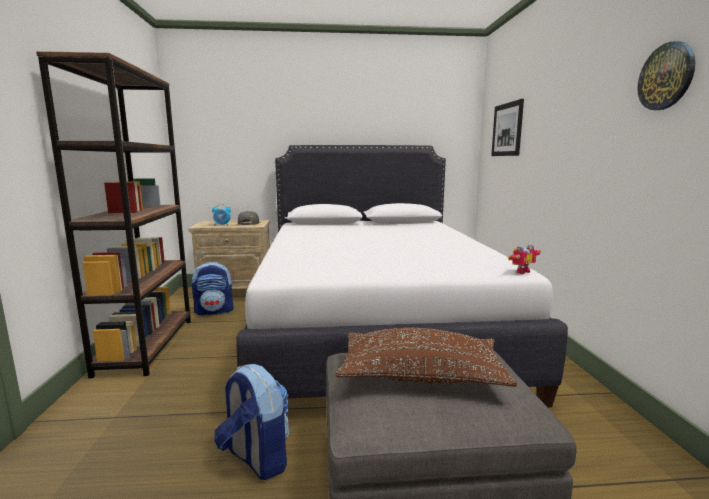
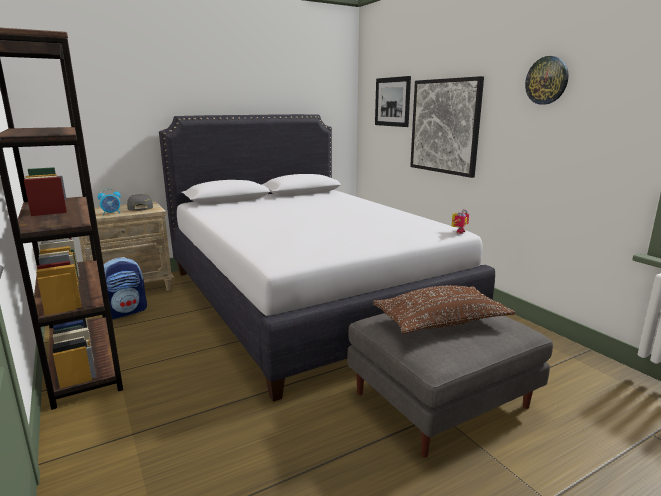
camera: 25 degrees left, 5 degrees up
(256, 458) = (308, 424): backpack -> none
(551, 151) = (444, 126): none -> picture

